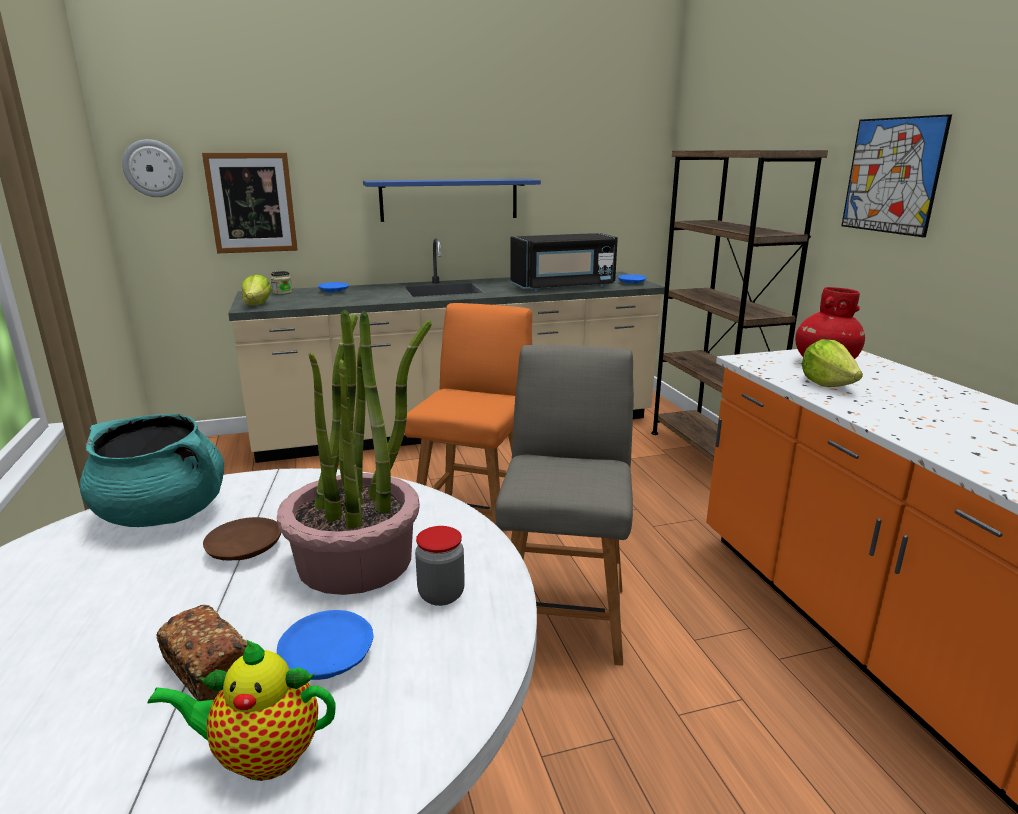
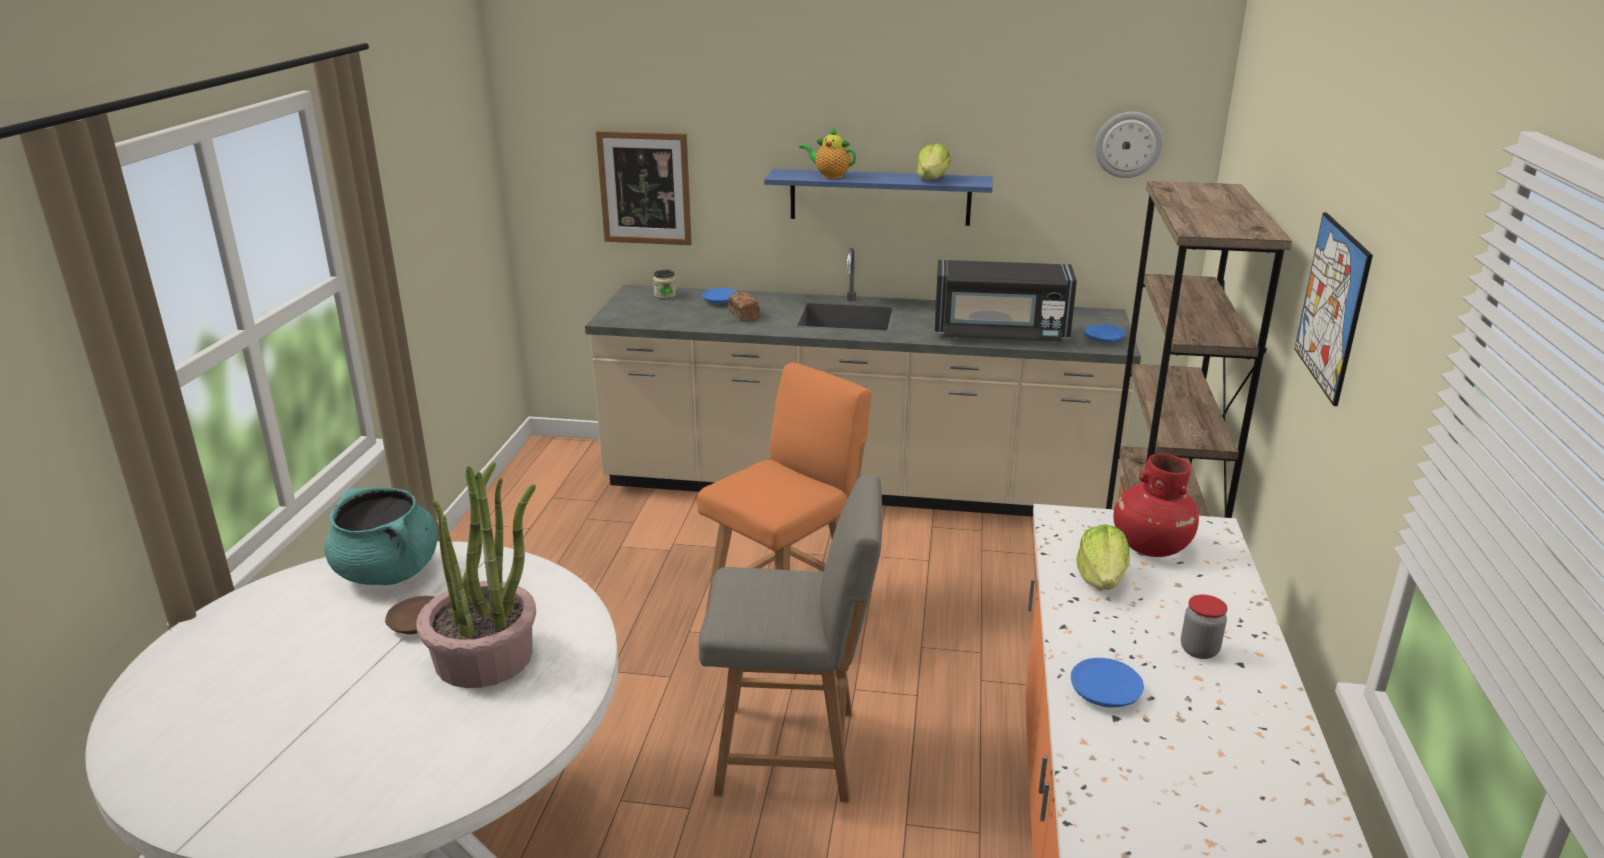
camera: 25 degrees right, 5 degrees up
(153, 168) = (547, 146): wall clock -> wall clock (1128, 144)
(207, 670) = (332, 715): bread -> bread (743, 315)
(257, 304) = (623, 314): lettuce -> lettuce (932, 179)
(261, 755) = (322, 783): teapot -> teapot (830, 176)
(327, 657) = (404, 731): blue plate -> blue plate (1105, 693)
(441, 594) = (516, 707): jar -> jar (1199, 650)
(563, 614) = (793, 752): grey chair -> grey chair turned 60 degrees clockwise

